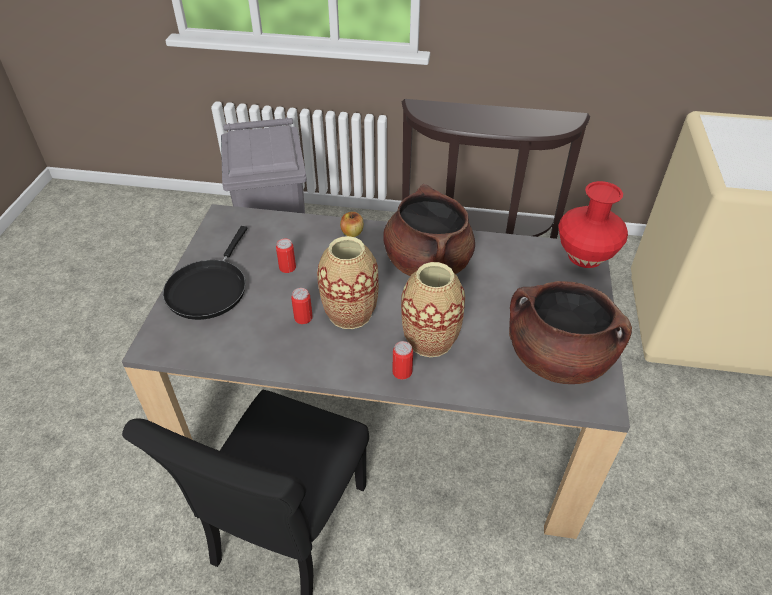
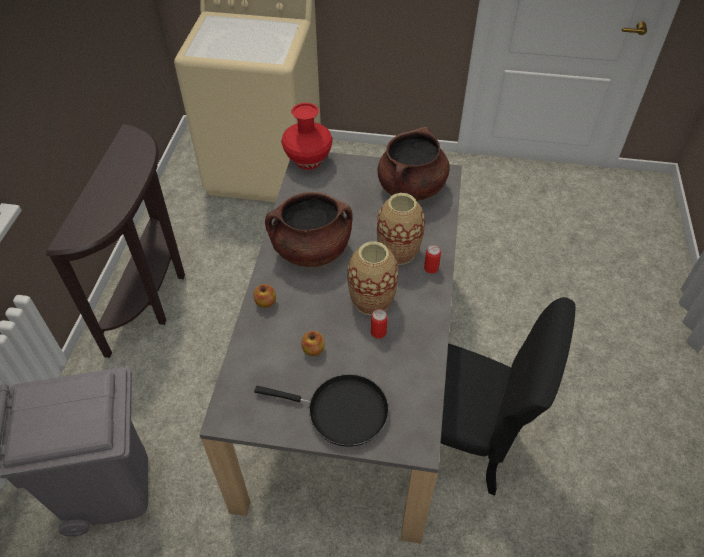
camera: 90 degrees left, 5 degrees up
(287, 268) = (313, 349): can -> apple

